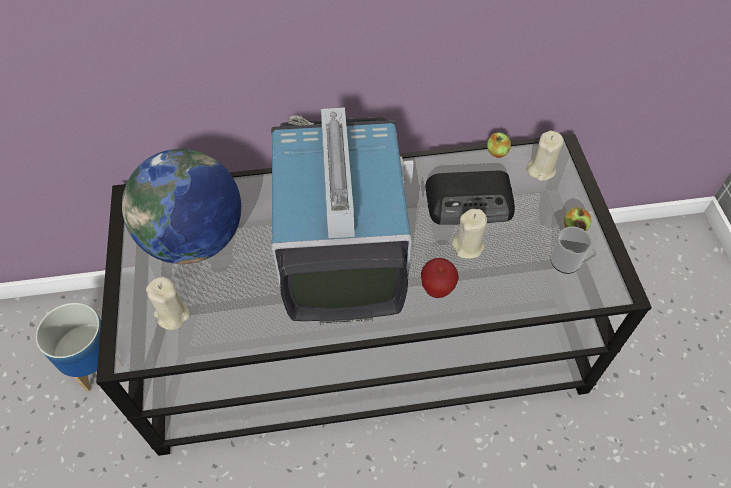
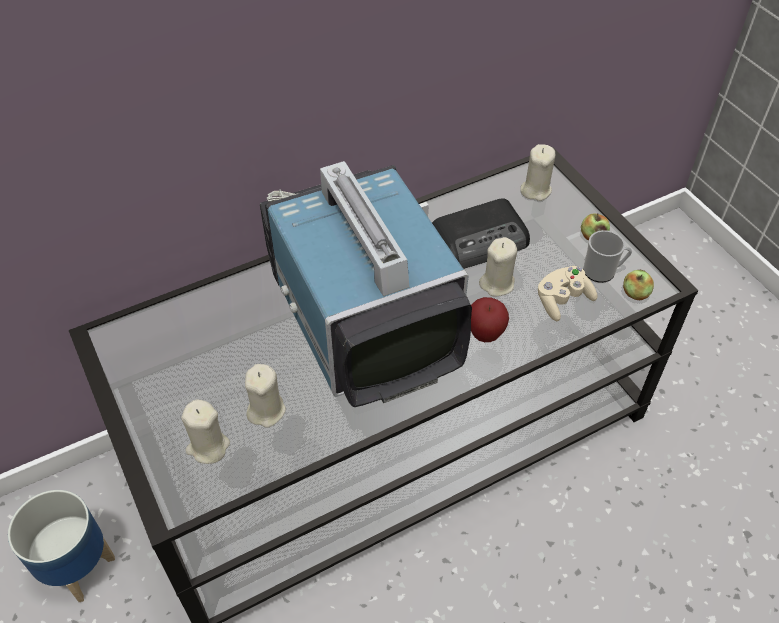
camera: 20 degrees left, 5 degrees down
(195, 239) = (196, 360): globe -> none
(229, 299) = (266, 410): none -> beige candle
(497, 152) = (484, 184): apple -> apple (635, 293)
(519, 279) = (562, 300): none -> beige game controller

